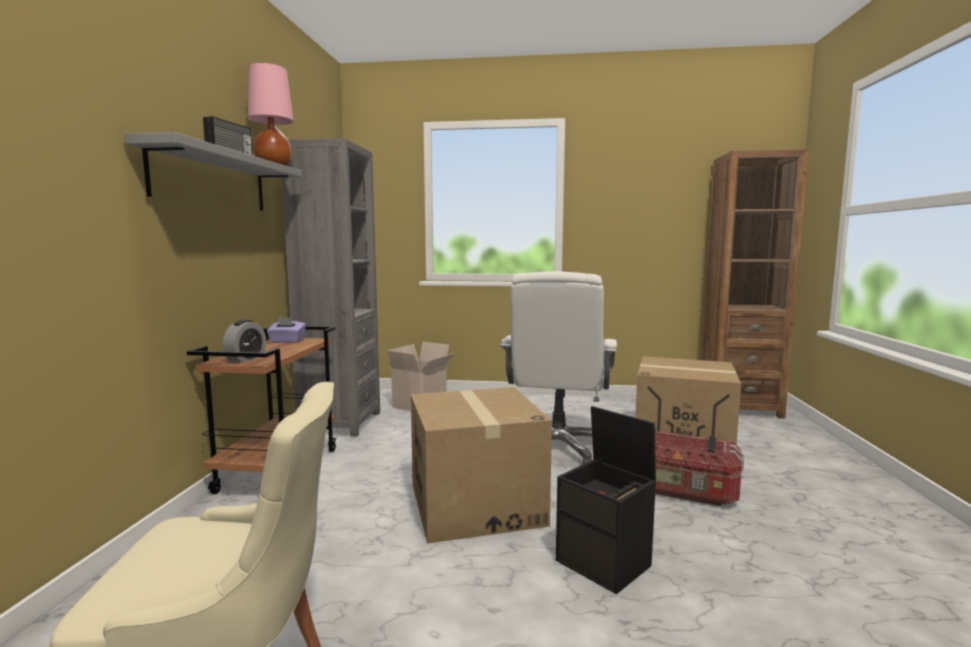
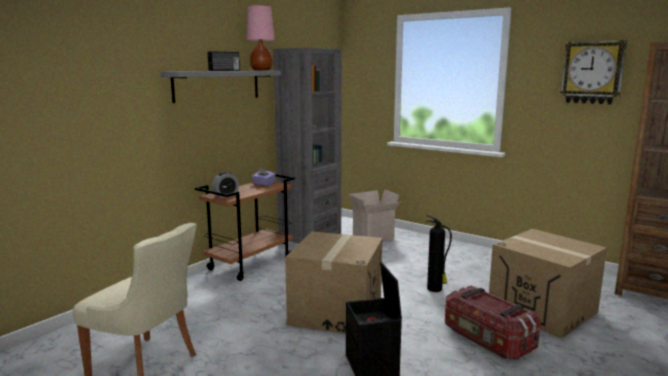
camera: 30 degrees right, 5 degrees up
(558, 448) = (435, 289): white office chair -> fire extinguisher
(655, 189) = (592, 72): none -> wall clock

